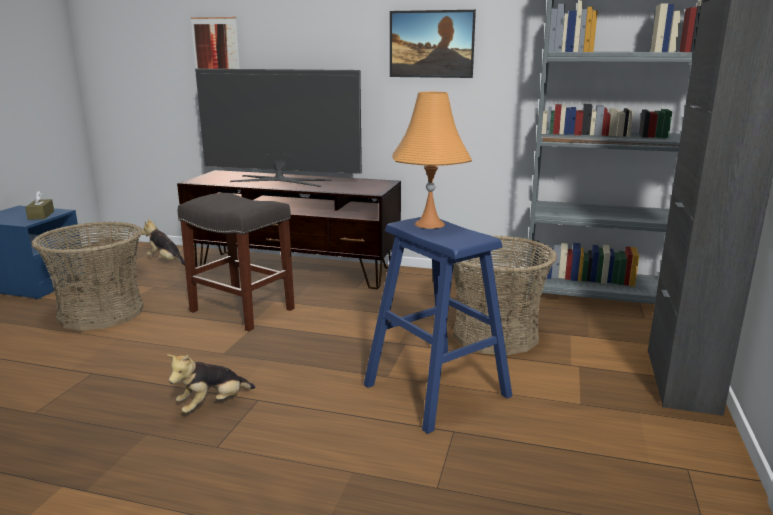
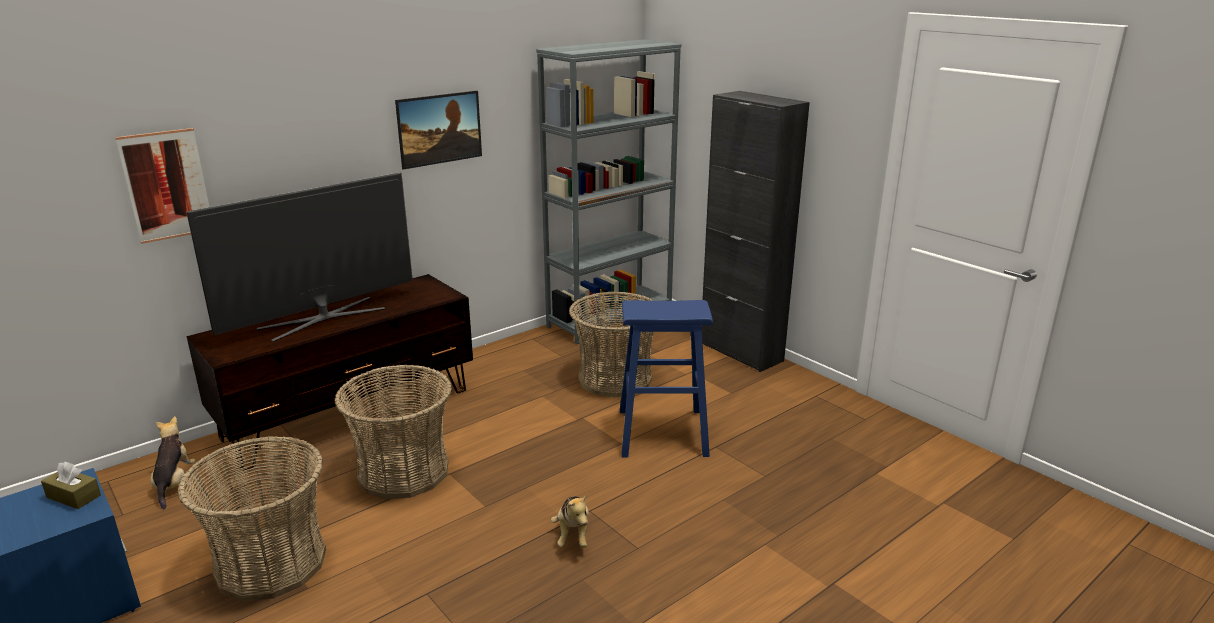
camera: 55 degrees left, 5 degrees up
(166, 261) = (174, 484): plush toy -> plush toy turned 105 degrees clockwise
(240, 310) = (403, 472): grey stool -> basket
(430, 224) = (647, 307): orange table lamp -> none

